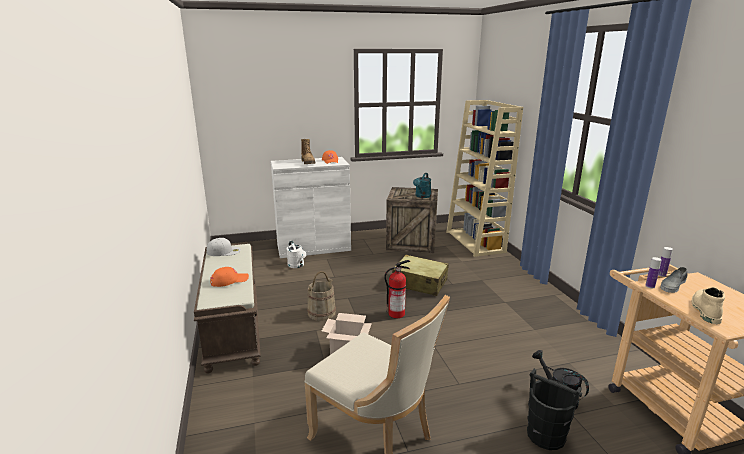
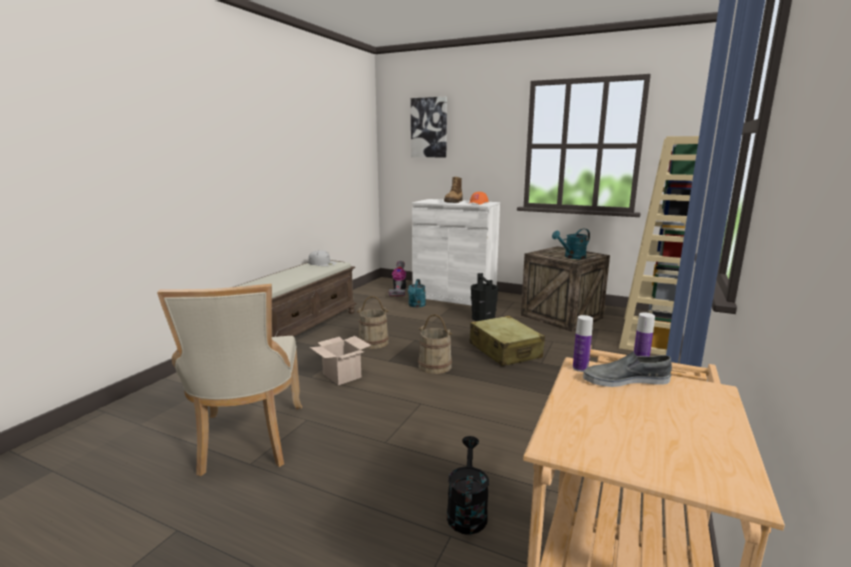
camera: 40 degrees right, 5 degrees down
(229, 280) = (284, 278): orange cap -> none
(256, 89) = (429, 127): none -> picture
(258, 256) = (399, 291): none -> vacuum cleaner
(297, 265) = (416, 305): white watering can -> turquoise watering can
(397, 313) = (435, 366): fire extinguisher -> beige bucket
(546, 435) = (383, 533): black bucket -> black bucket (483, 318)
(704, 310) = (590, 417): beige boot -> none

